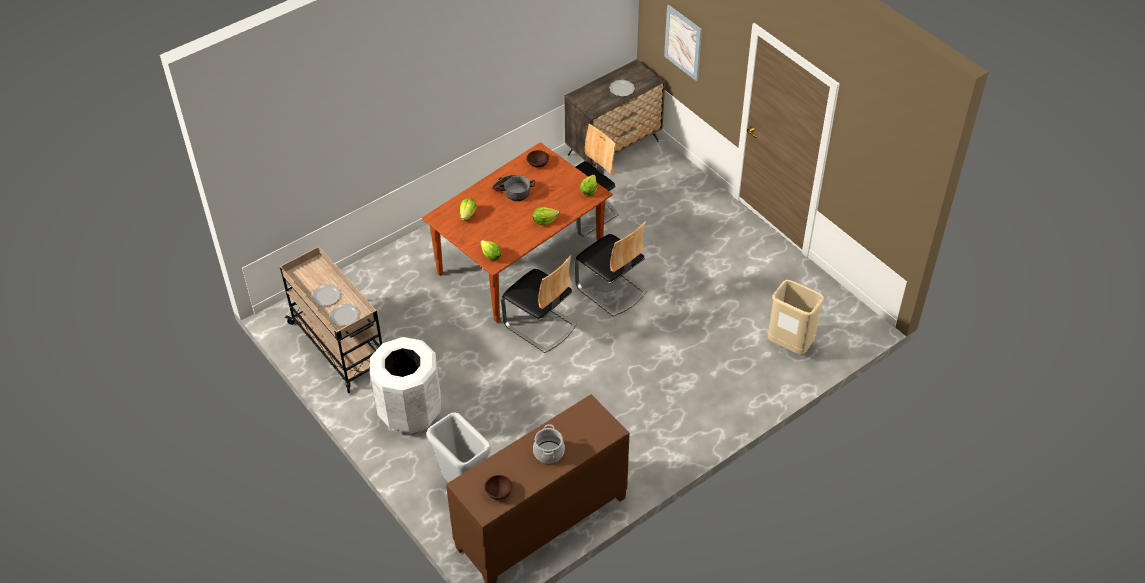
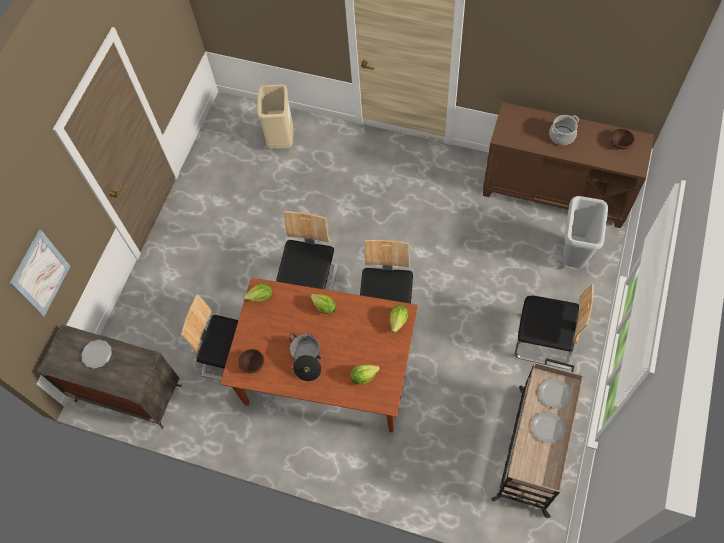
camera: 120 degrees left, 15 degrees up
(409, 411) = (545, 342): white trash can -> chair

